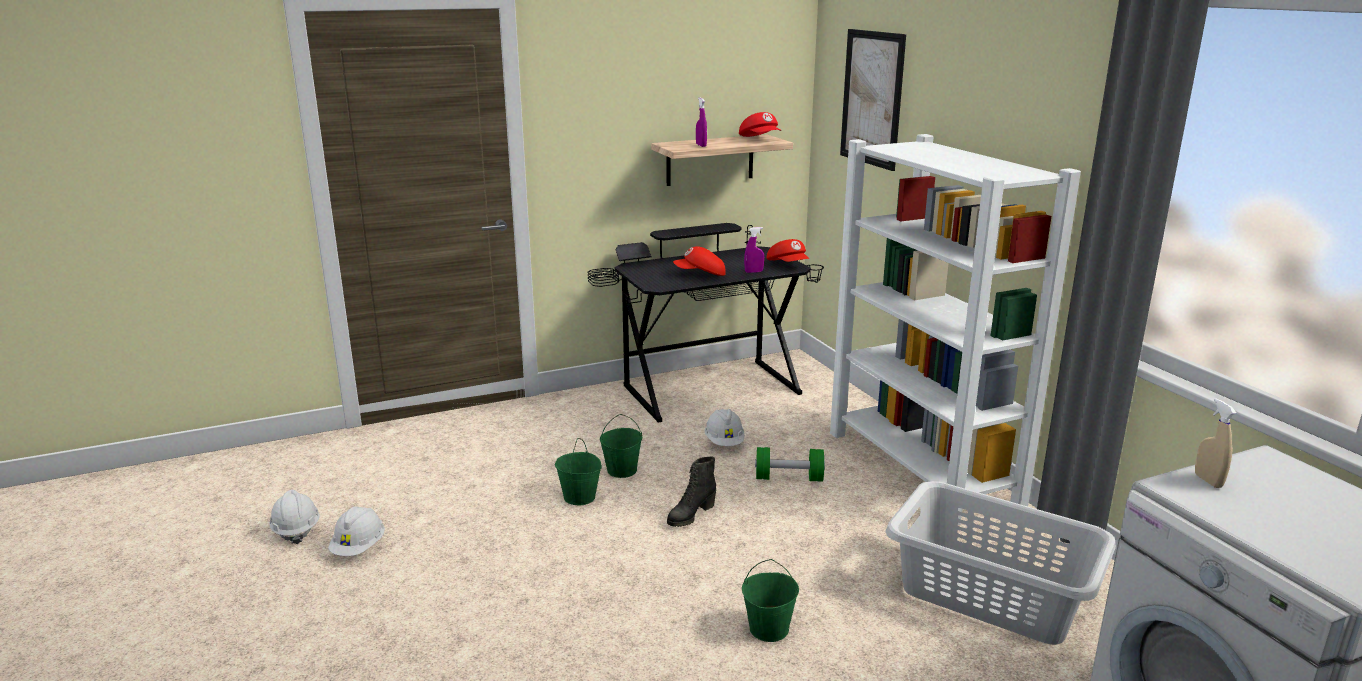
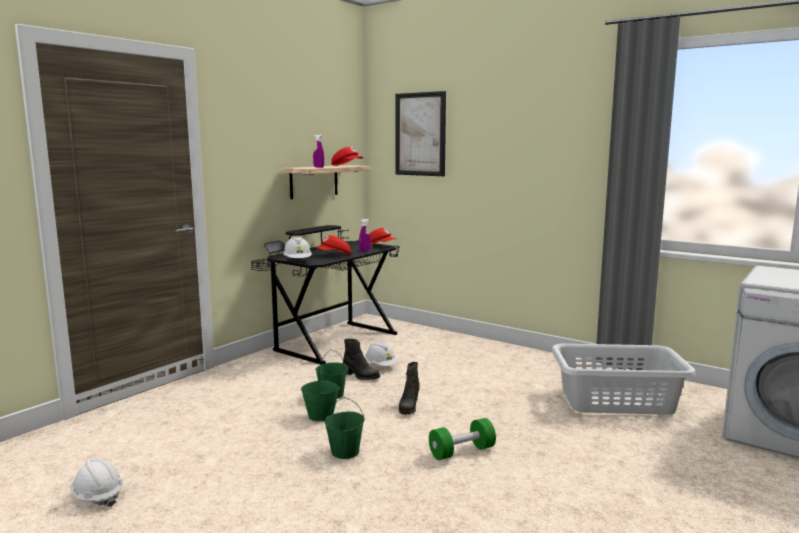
camera: 30 degrees left, 10 degrees down
(359, 548) = (176, 492): white hard hat -> white hard hat (297, 261)
(683, 452) = (360, 376): none -> black boot
(769, 629) = (531, 450): green bucket -> green bucket (345, 452)
(789, 478) = (443, 375): green dumbbell -> green dumbbell (462, 452)
(922, 467) = (508, 354): white bookcase -> none
(1208, 481) = (766, 278): beige spray bottle -> none

